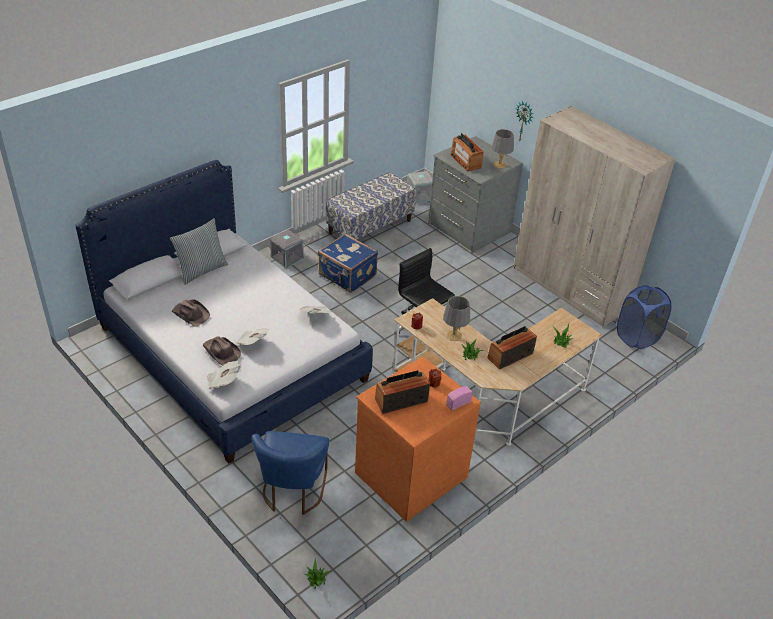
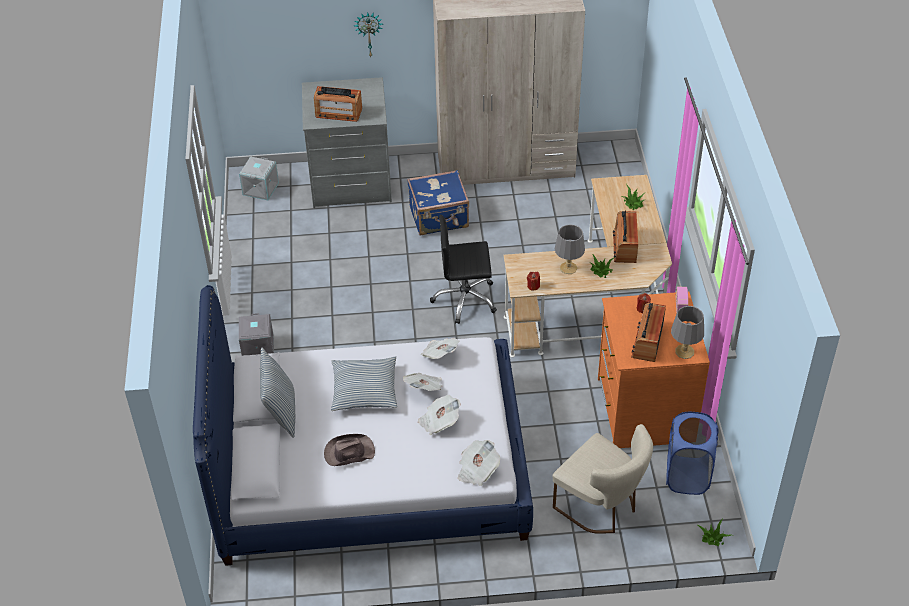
camera: 50 degrees left, 5 degrees up
(221, 352) = (433, 453): brown hat -> none
(252, 296) = (364, 390): none -> pillow
(278, 323) = (425, 388): none -> newspaper
(293, 492) = (601, 507): blue chair -> beige chair
(347, 276) = (335, 314): blue suitcase -> blue suitcase (439, 218)
(370, 227) = (272, 255): bench -> none
(499, 164) = (369, 93): grey table lamp -> grey table lamp (684, 351)
(637, 337) = (606, 164): blue laundry basket -> blue laundry basket (687, 476)

